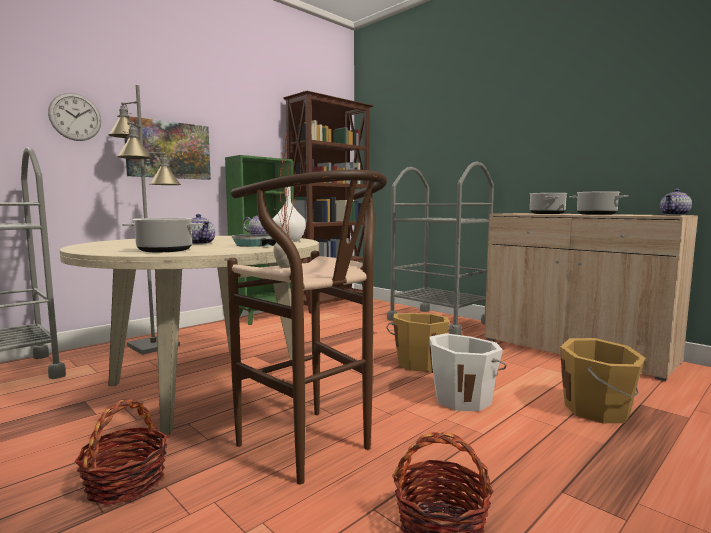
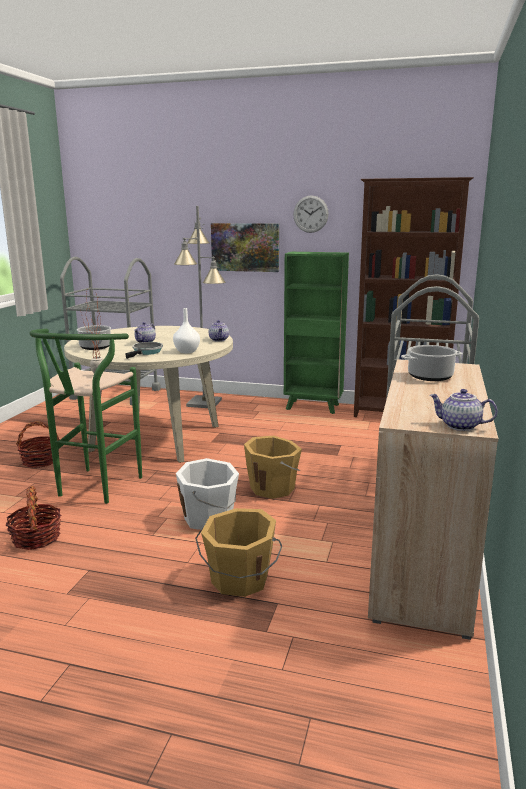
camera: 60 degrees right, 10 degrees up
(75, 117) = (182, 228): wall clock -> wall clock (310, 214)
(314, 450) = (94, 489): brown stool -> green stool
(595, 214) = (421, 394): cooking pot -> none

